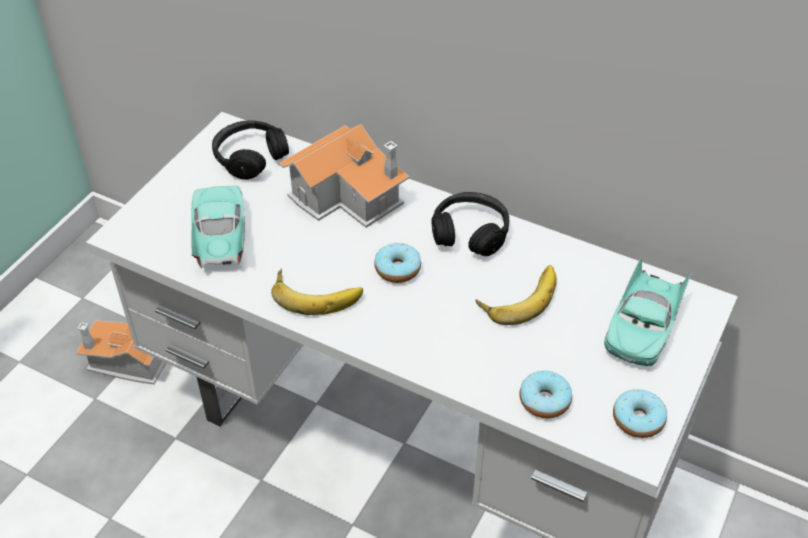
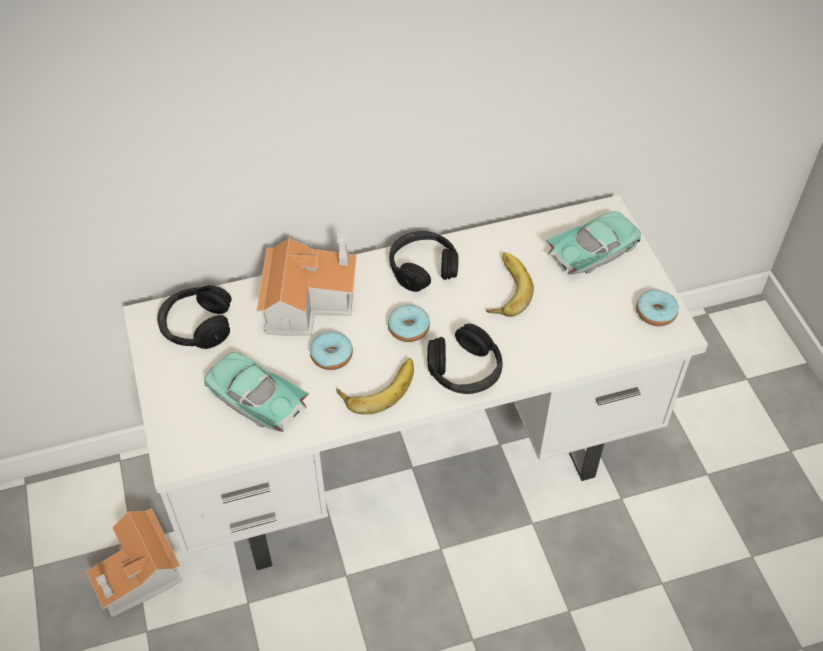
camera: 45 degrees left, 5 degrees up
(399, 334) = (464, 370): none -> black headphones
(544, 400) = (596, 343): donut -> donut (331, 356)
(643, 326) = (593, 252): turquoise toy car -> turquoise toy car turned 105 degrees counterclockwise

